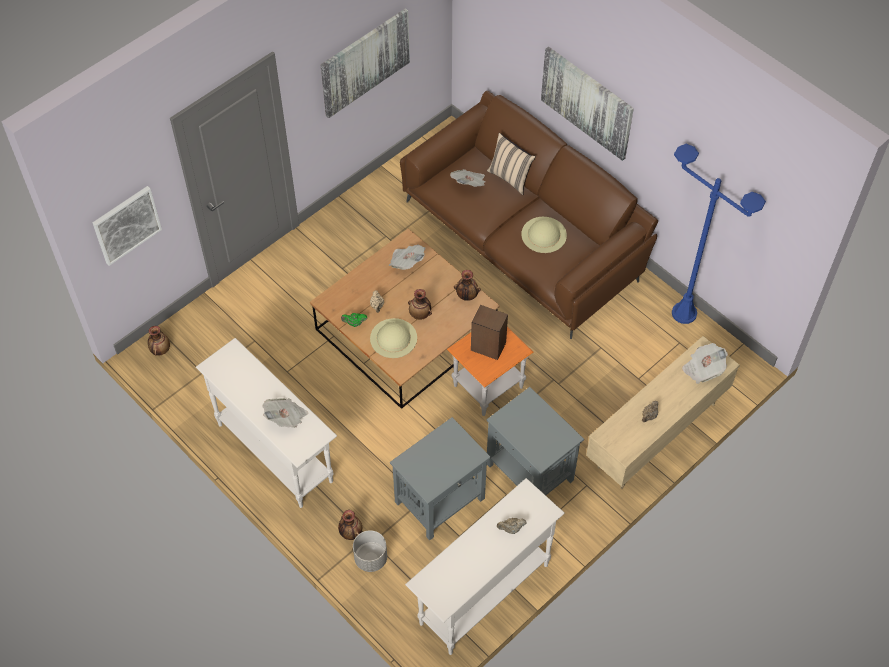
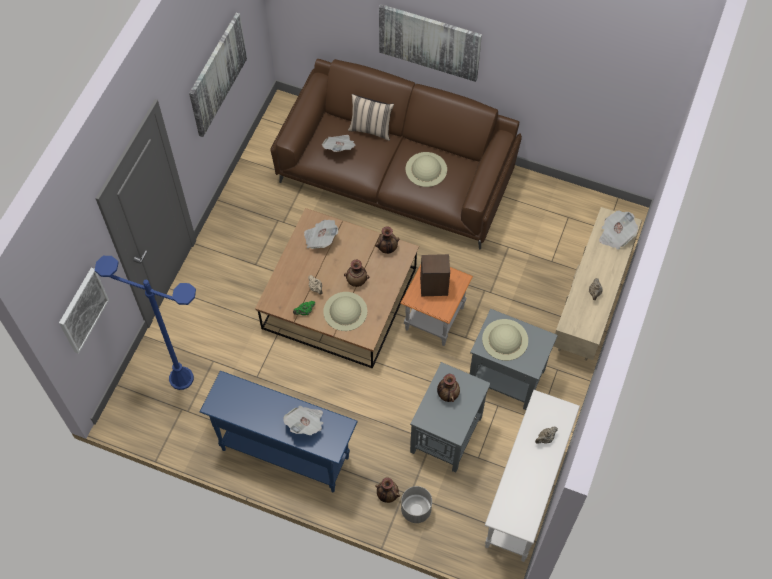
camera: 25 degrees left, 5 degrees up
(160, 350) = (132, 404): vase -> vase (447, 394)
(275, 452) = (285, 453): white console table -> blue console table
(527, 421) = (505, 339): none -> beige hat
(684, 313) = (559, 190): blue floor lamp -> blue floor lamp (181, 378)

